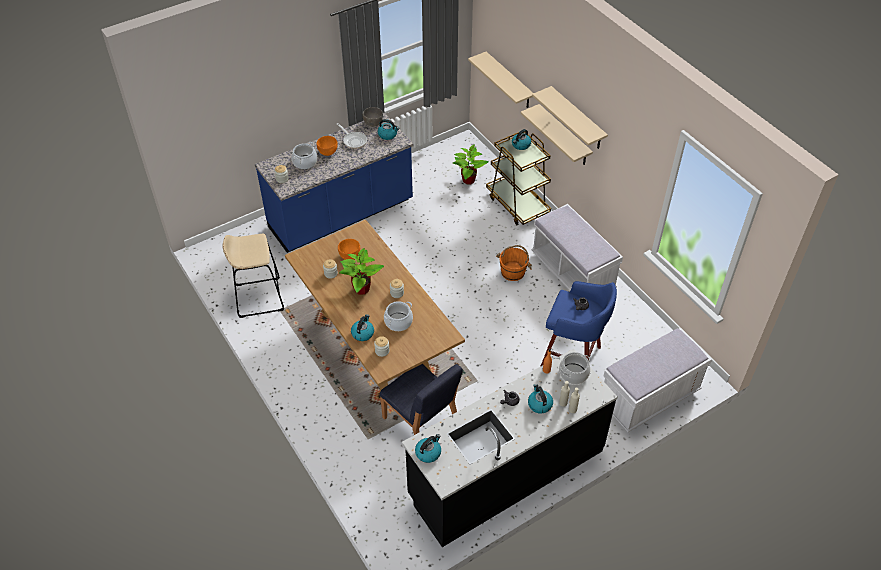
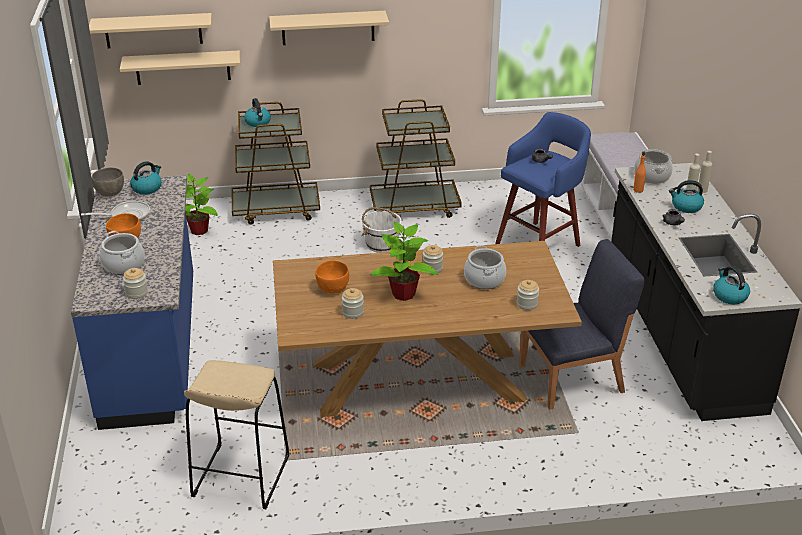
camera: 65 degrees left, 15 degrees down
(362, 333) = (485, 312): kettle -> none
(513, 272) = (381, 244): orange bucket -> white bucket
(564, 136) = (309, 69): beige shelf -> beige shelf (153, 30)
(572, 272) = (415, 207): white bench -> brown cart

